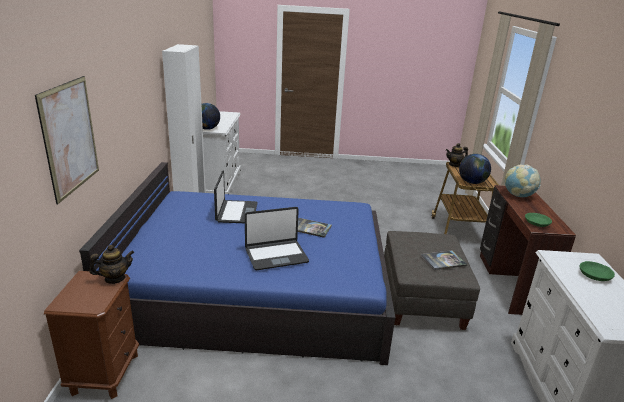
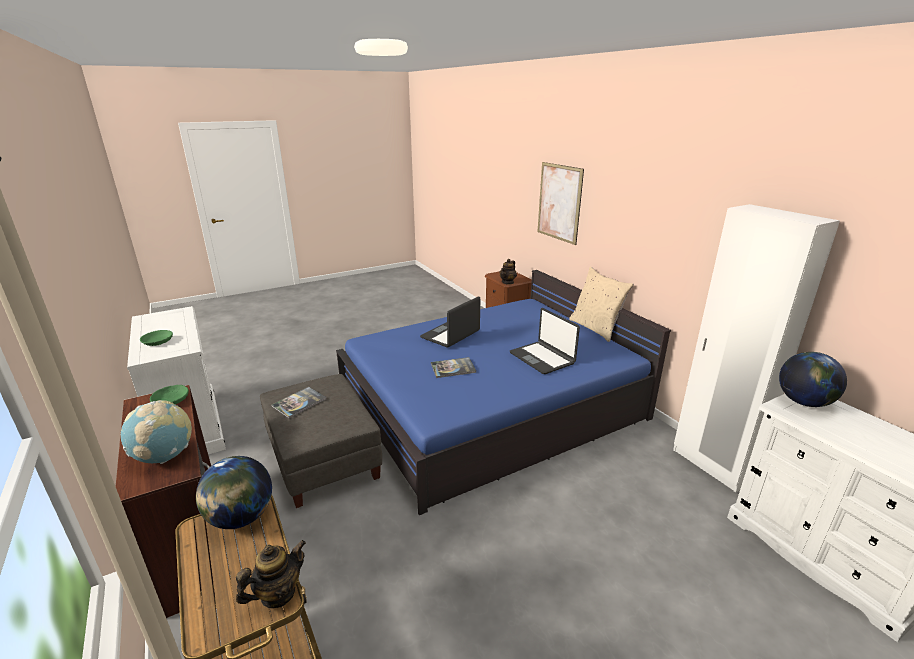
camera: 150 degrees right, 0 degrees up
(144, 218) = (595, 328): none -> beige pillow

